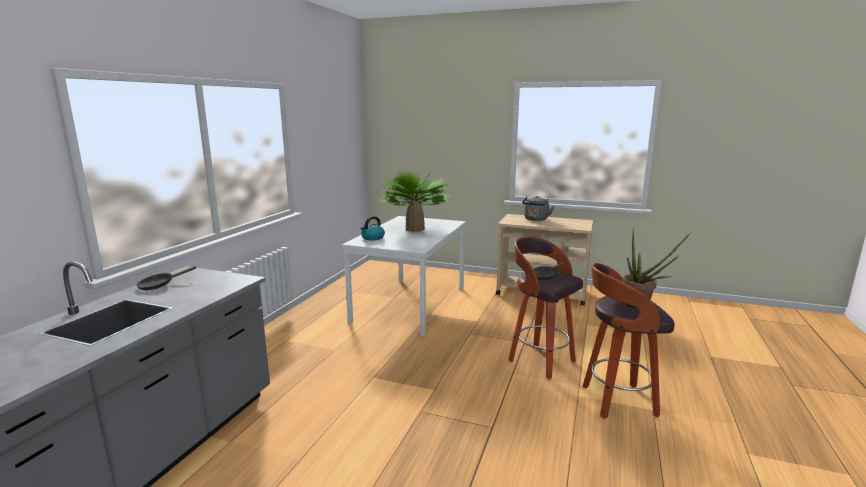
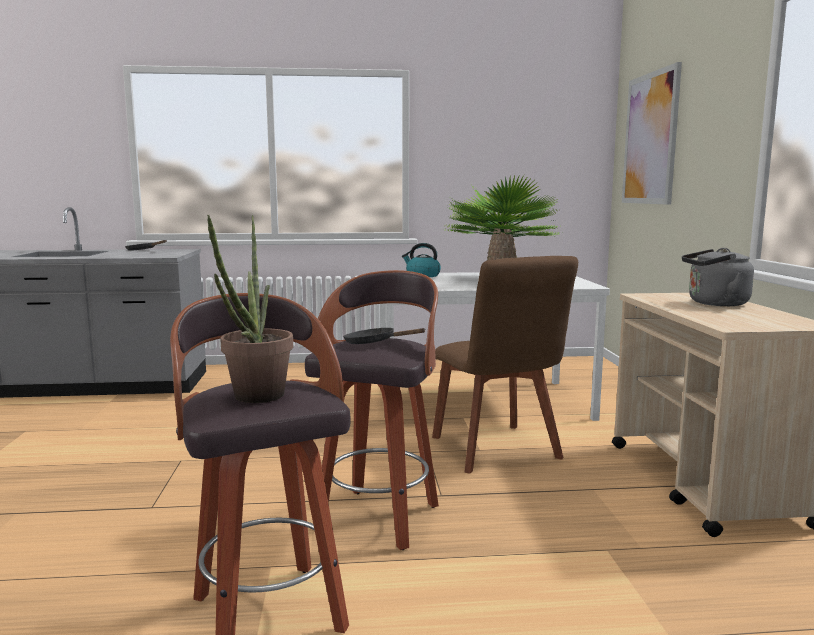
camera: 65 degrees right, 5 degrees down
(411, 134) = (650, 139): none -> picture
(482, 318) = (497, 450): none -> brown chair

